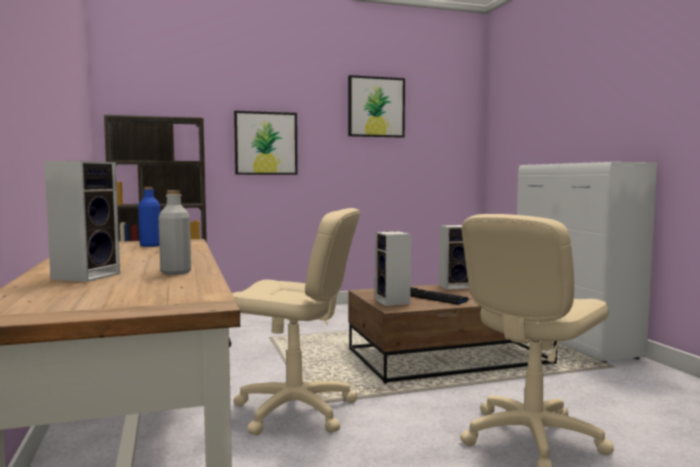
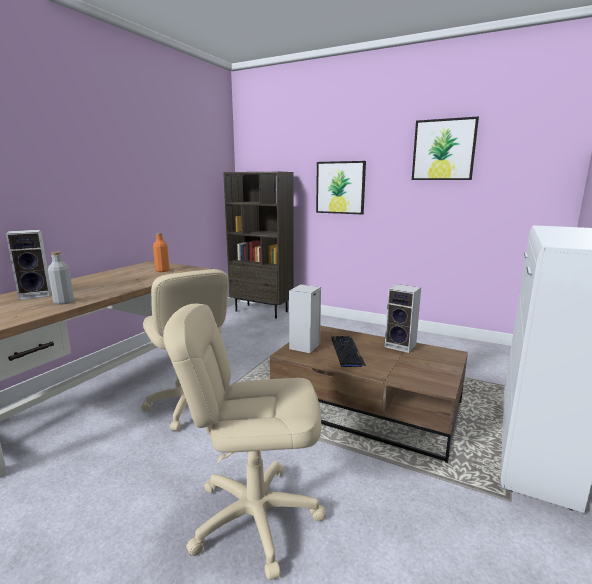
camera: 45 degrees right, 10 degrees up
(150, 245) = (162, 271): blue bottle -> orange bottle

